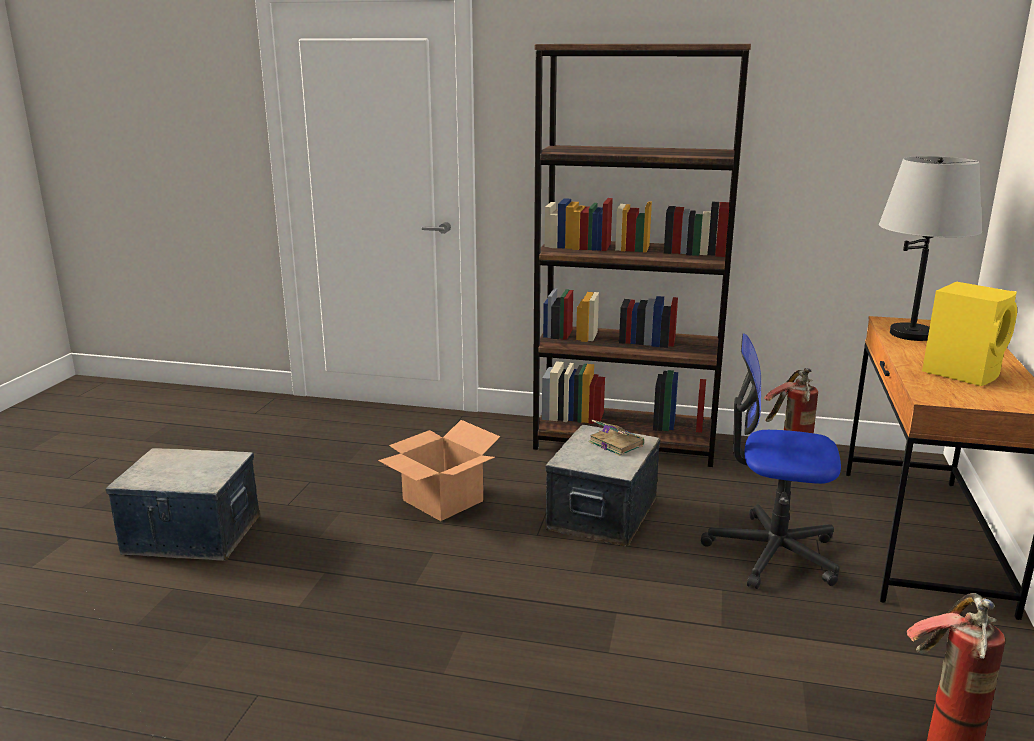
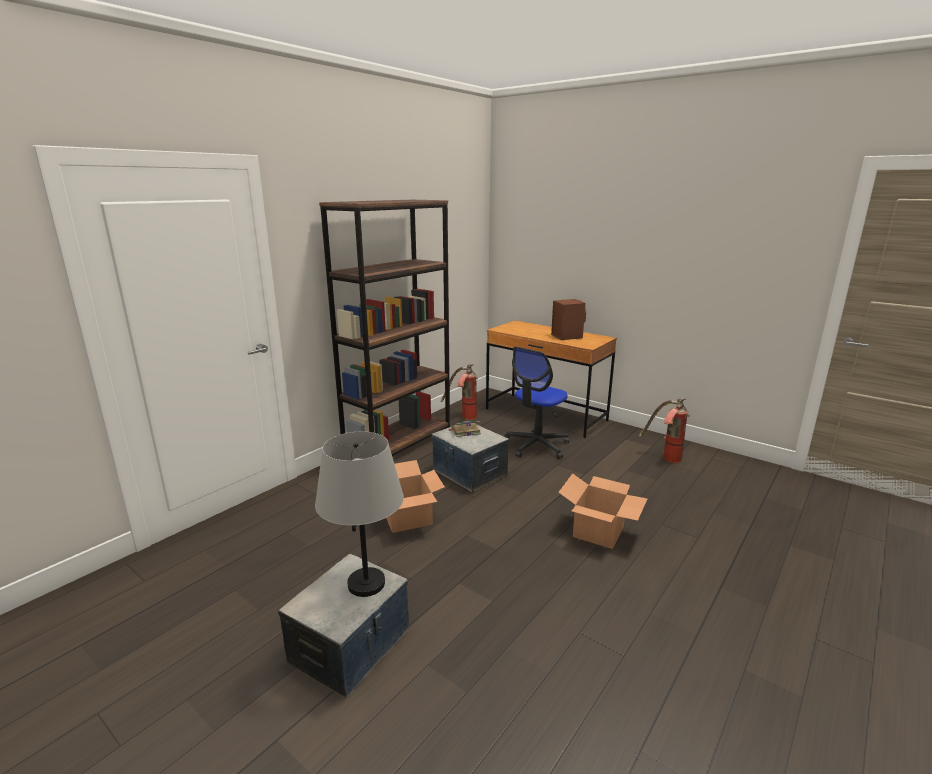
camera: 65 degrees left, 0 degrees up
(531, 674) = (598, 531): none -> cardboard box
(911, 334) = (517, 331): grey table lamp -> grey table lamp (366, 583)
(963, 372) = (566, 336): yellow speaker -> brown speaker

